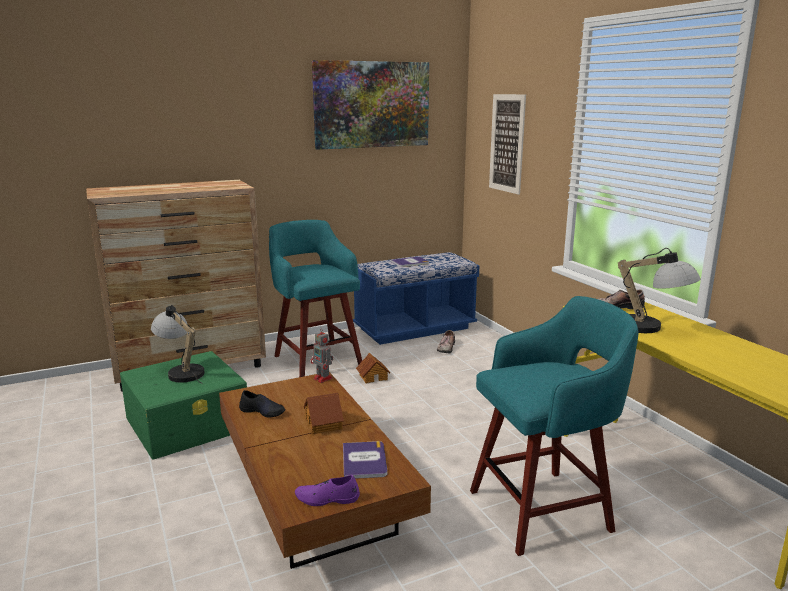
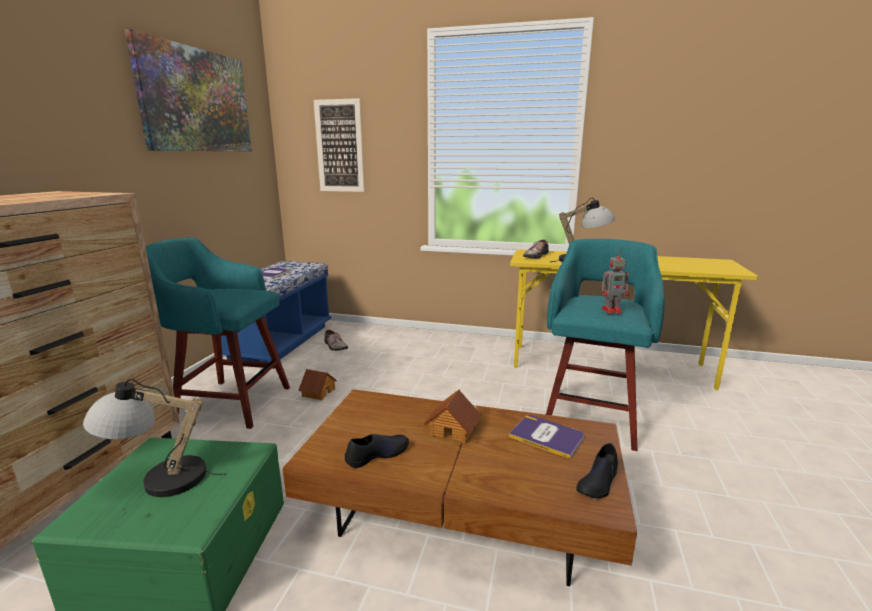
camera: 50 degrees left, 0 degrees up
(323, 379) = (363, 397): toy robot -> toy robot (612, 310)
(327, 498) = (598, 481): purple shoe -> black shoe

